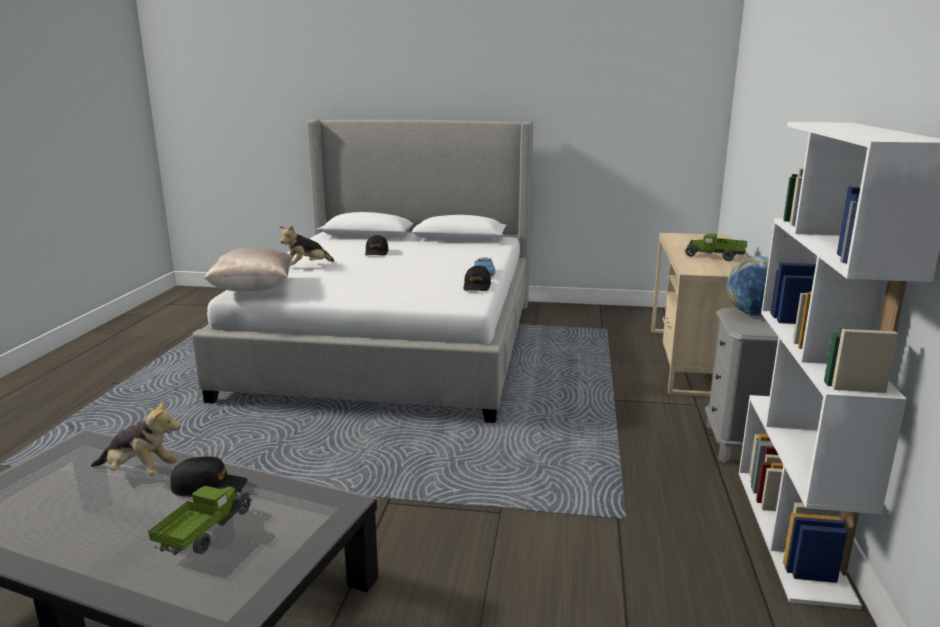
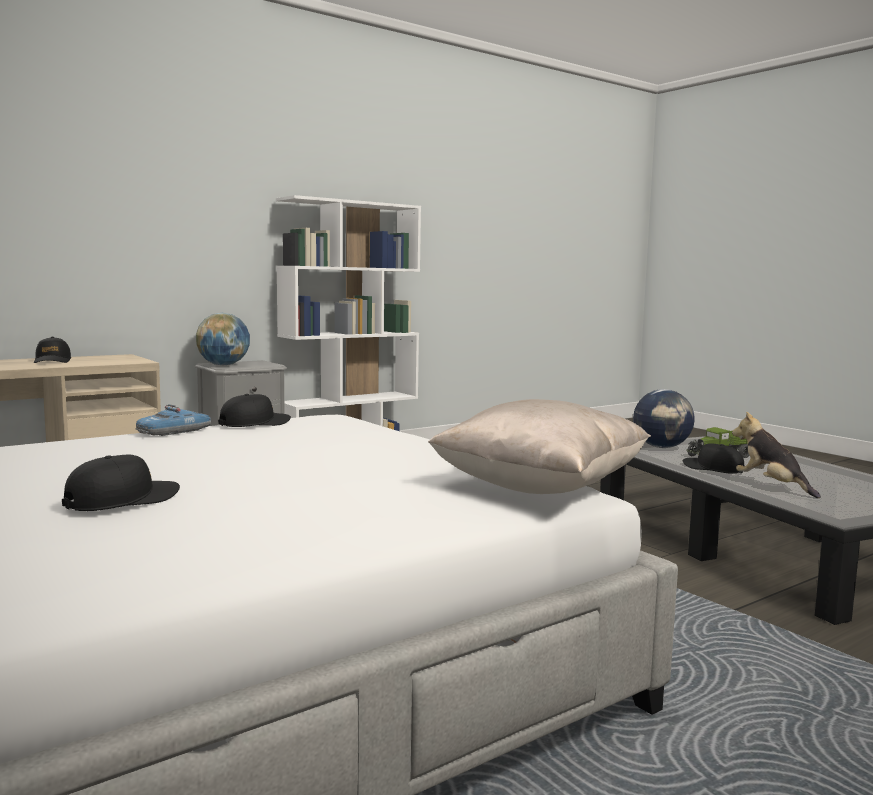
camera: 135 degrees left, 10 degrees down
(297, 524) = (661, 447): none -> globe
(307, 266) = (345, 508): plush toy -> none
(715, 257) = (52, 361): toy truck -> black cap

